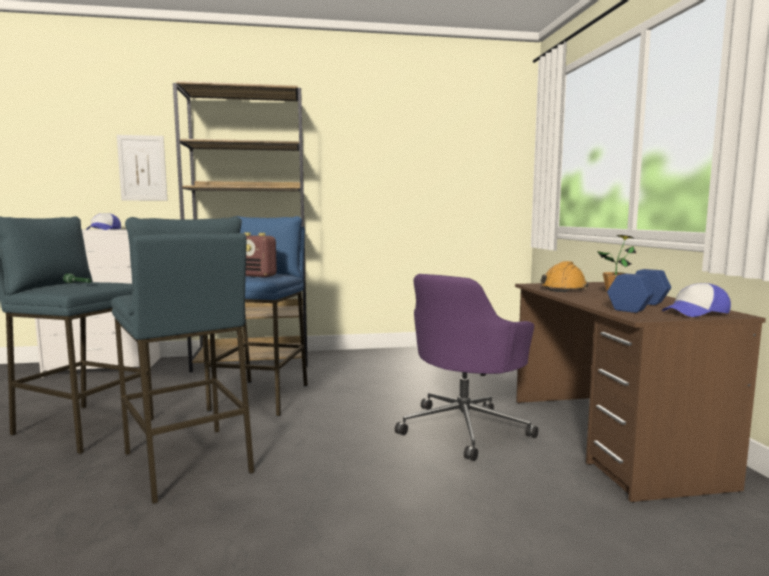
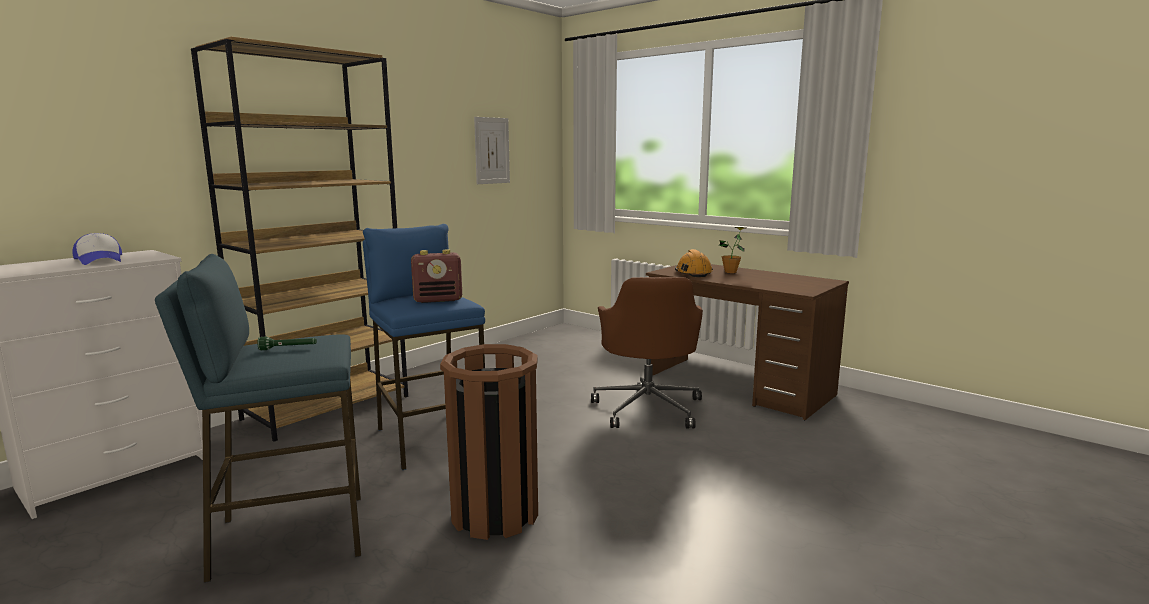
camera: 40 degrees left, 5 degrees up
(142, 168) = (124, 156): picture -> picture (492, 150)
(188, 463) = (495, 514): blue stool -> brown trash can
(465, 428) = (648, 408): purple office chair -> brown office chair
(639, 306) = (779, 283): blue dumbbell -> none
(695, 312) = (815, 283): cap -> none

